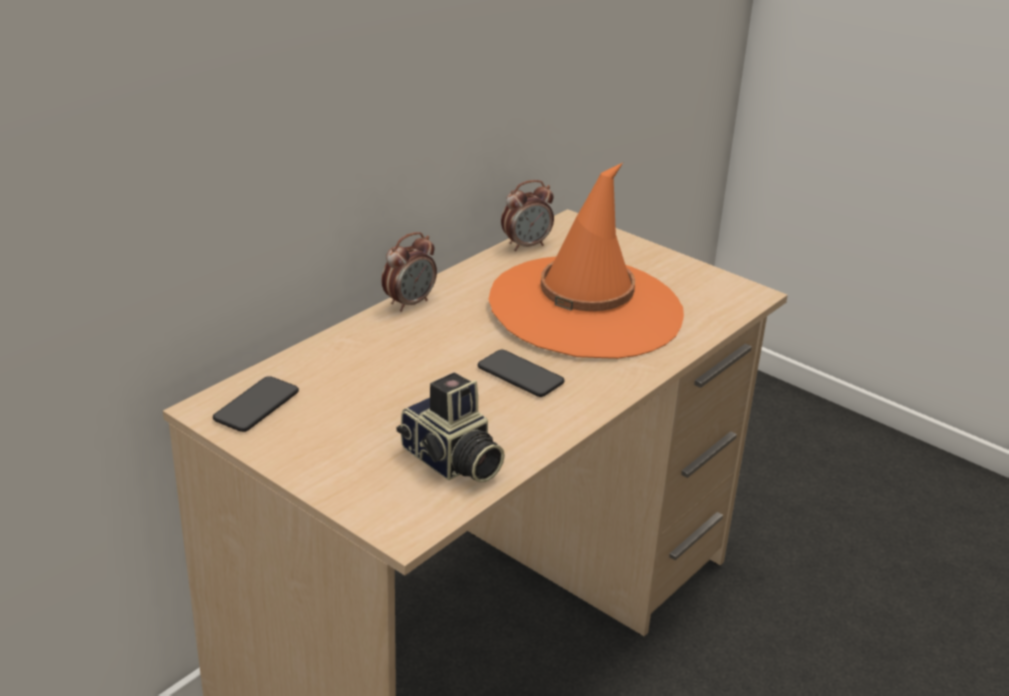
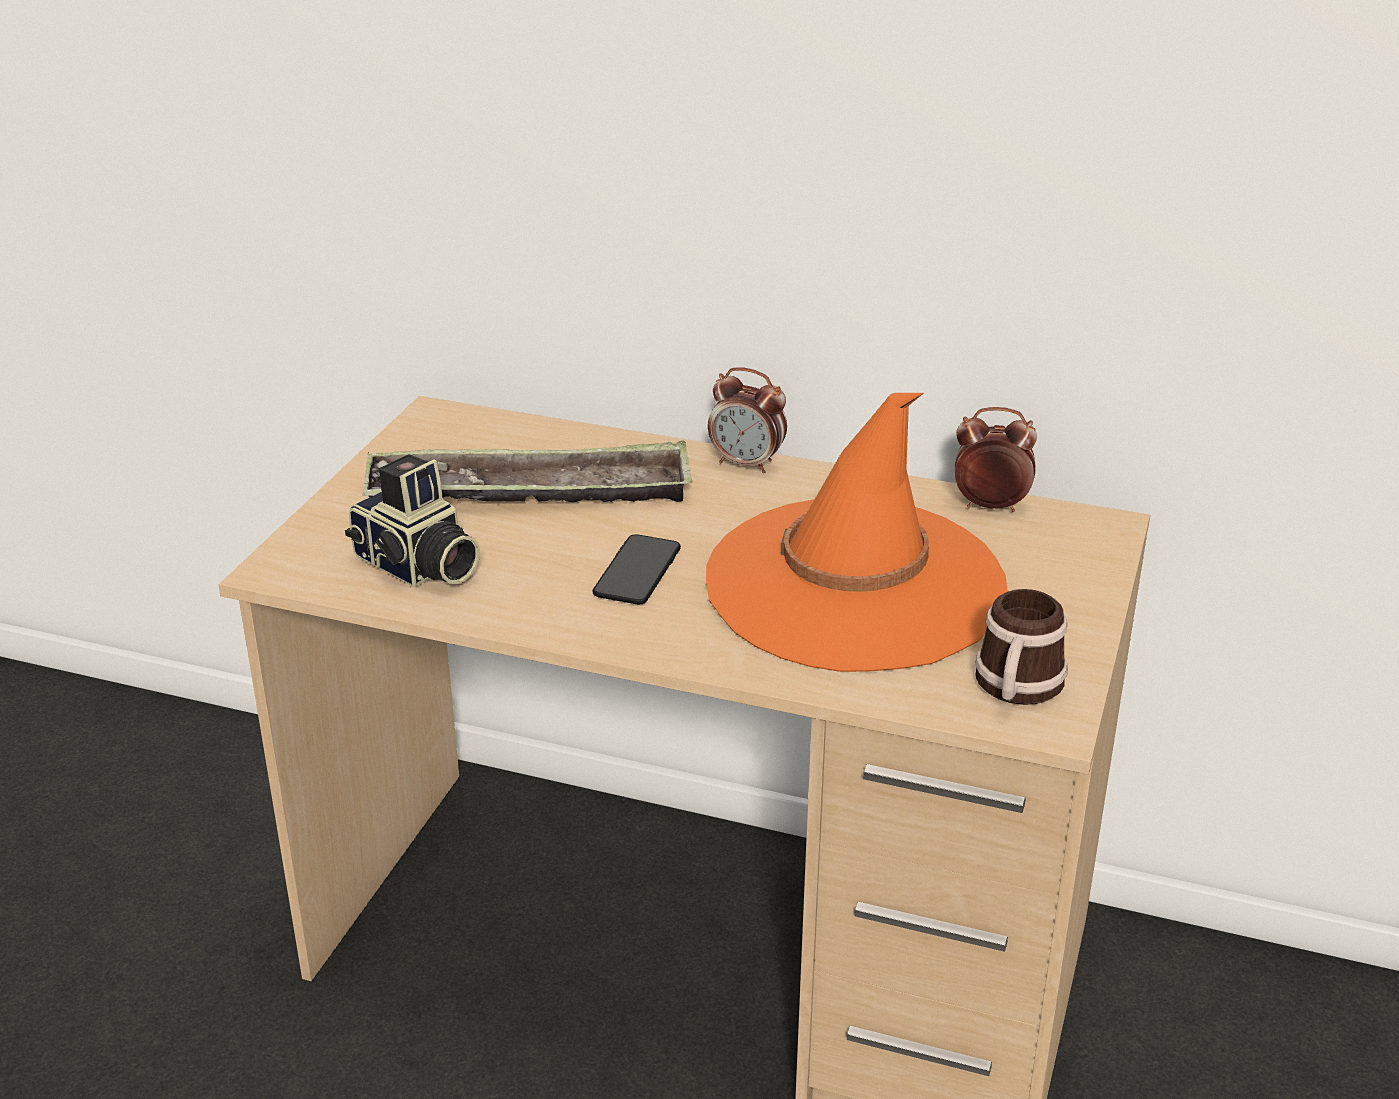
camera: 70 degrees right, 0 degrees up
(256, 406) = (456, 436): phone -> none
(378, 392) = (530, 492): none -> tray
(450, 462) = (416, 567): camera -> camera turned 75 degrees counterclockwise
(526, 245) = (990, 506): alarm clock -> alarm clock turned 150 degrees clockwise
(717, 293) = (1016, 689): none -> mug

